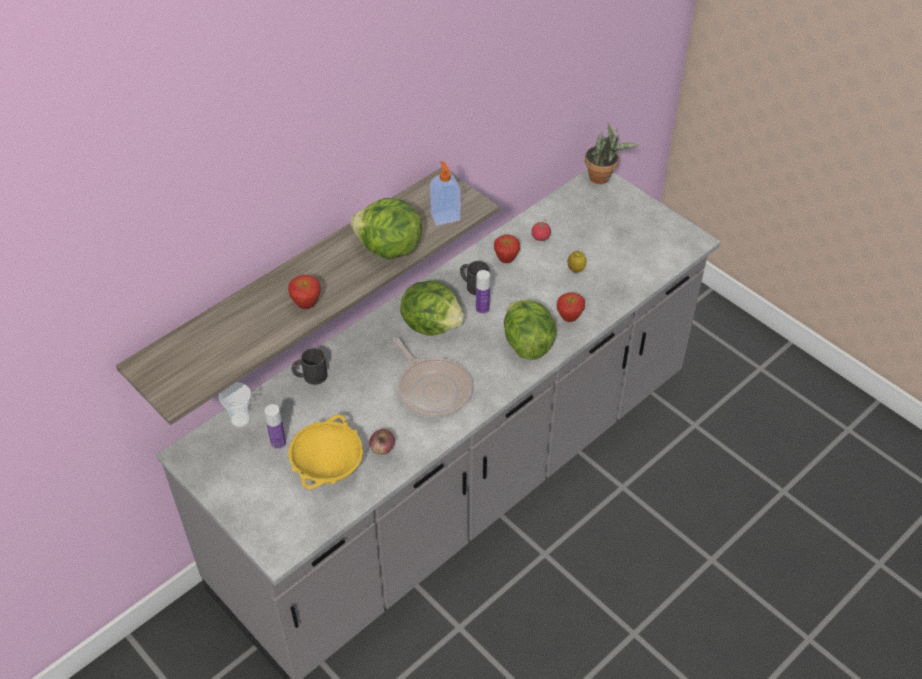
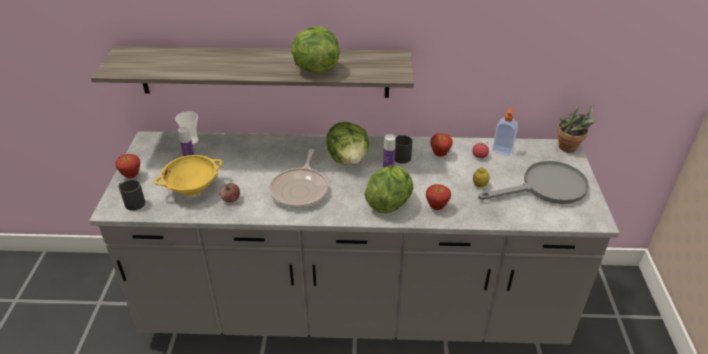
camera: 45 degrees right, 10 degrees down
(306, 305) = (231, 69): apple -> apple (131, 176)
(310, 376) = (250, 143): black mug -> black mug (132, 202)
(445, 216) = (372, 71): soap dispenser -> soap dispenser (502, 150)
(628, 235) = (546, 188): none -> grey frying pan

